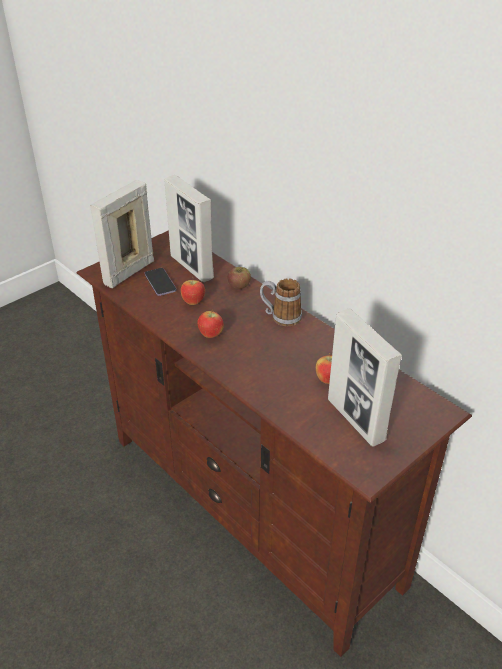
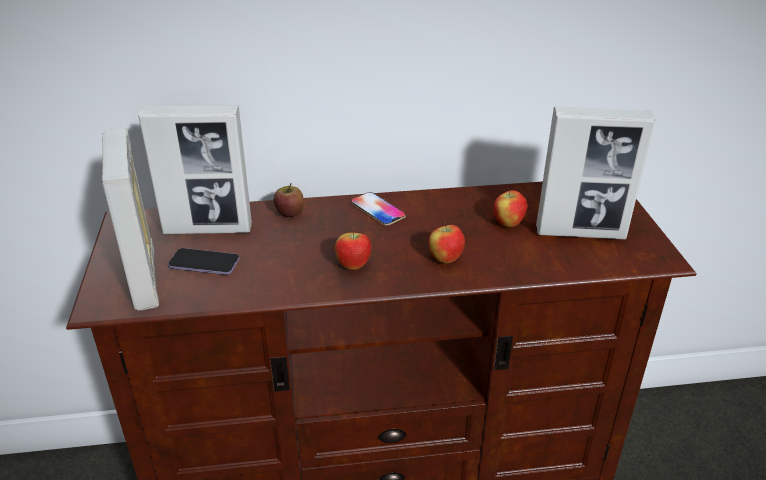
camera: 55 degrees left, 5 degrees down
(193, 302) = (277, 254): apple -> apple (445, 259)
(280, 317) = (378, 209): mug -> phone

